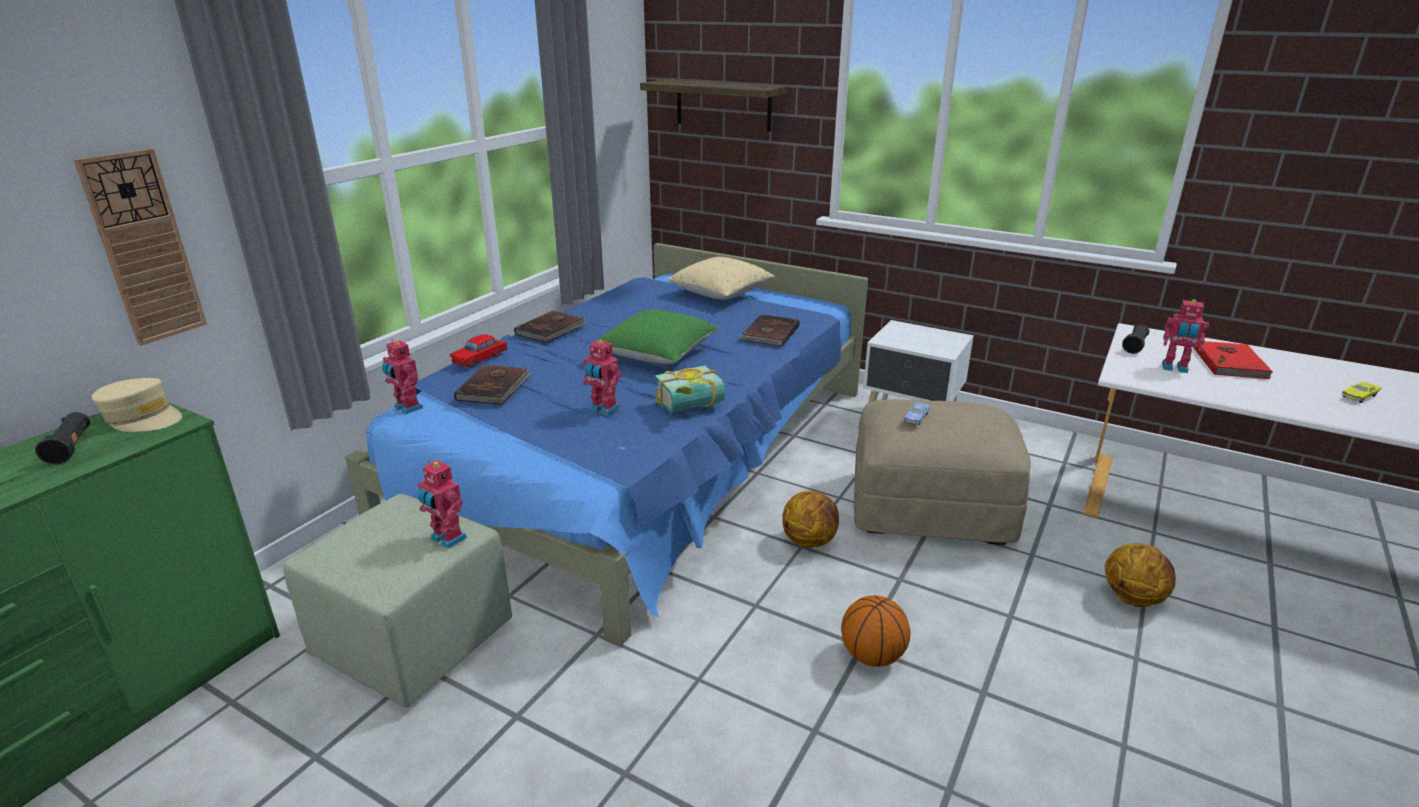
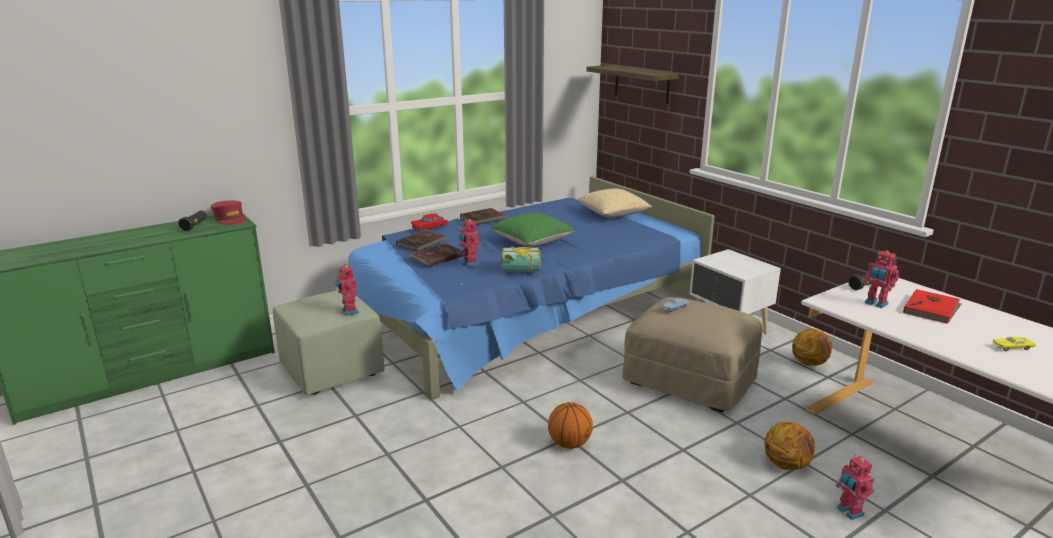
camera: 25 degrees right, 5 degrees down
(143, 417) = (230, 219): beige cap -> red cap
(144, 248) = (251, 137): wall clock -> none
(407, 408) = (372, 246): toy robot -> toy robot (848, 512)
(769, 333) = (617, 241): brown book -> brown book (436, 257)
(810, 541) = (588, 378): basketball -> basketball (810, 363)

